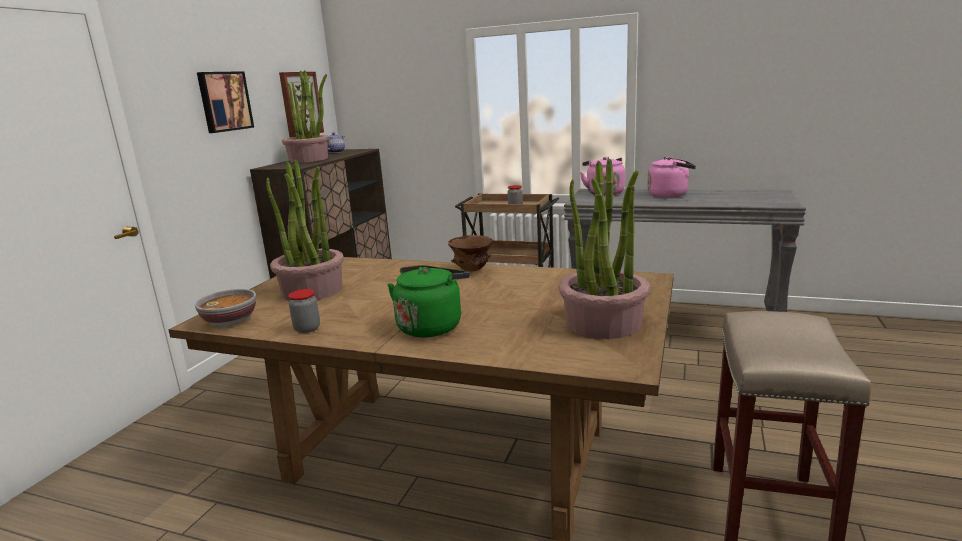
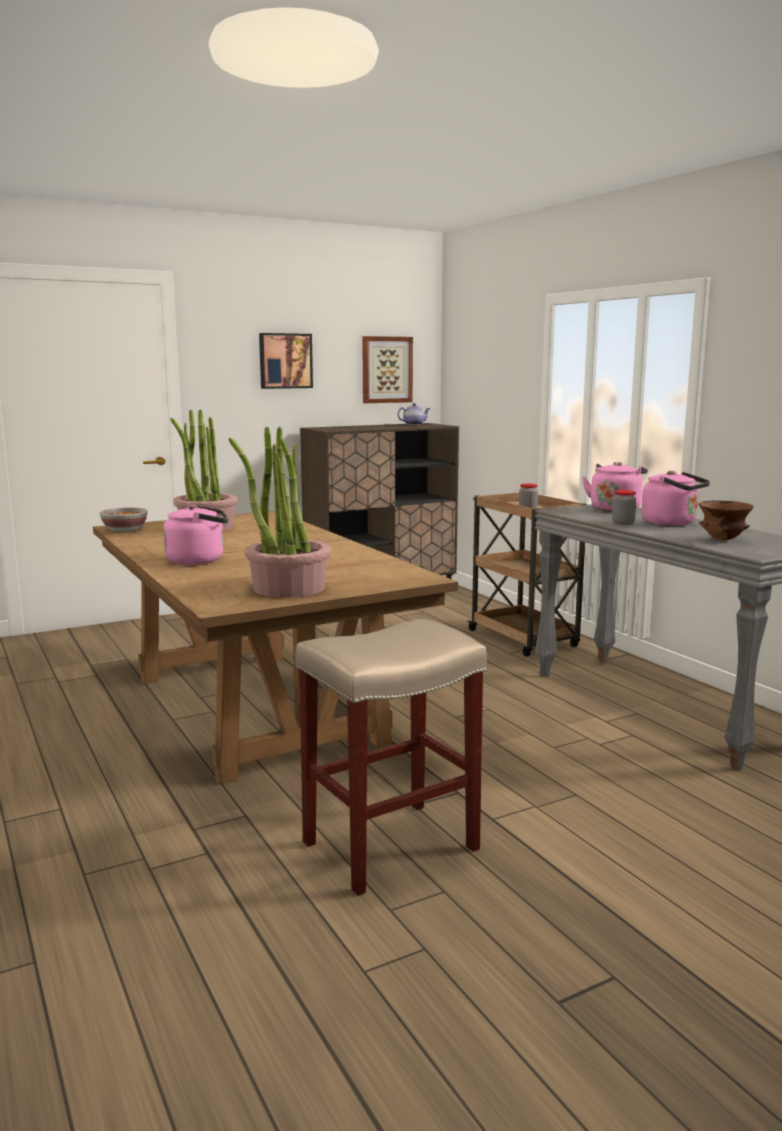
camera: 40 degrees right, 5 degrees down
(307, 329) = (143, 543): jar -> jar (623, 523)
(309, 159) = (366, 427): potted plant -> none
(431, 326) = (199, 560): green kettle -> pink kettle
(472, 271) = (329, 542): brown bowl -> brown bowl (723, 540)

